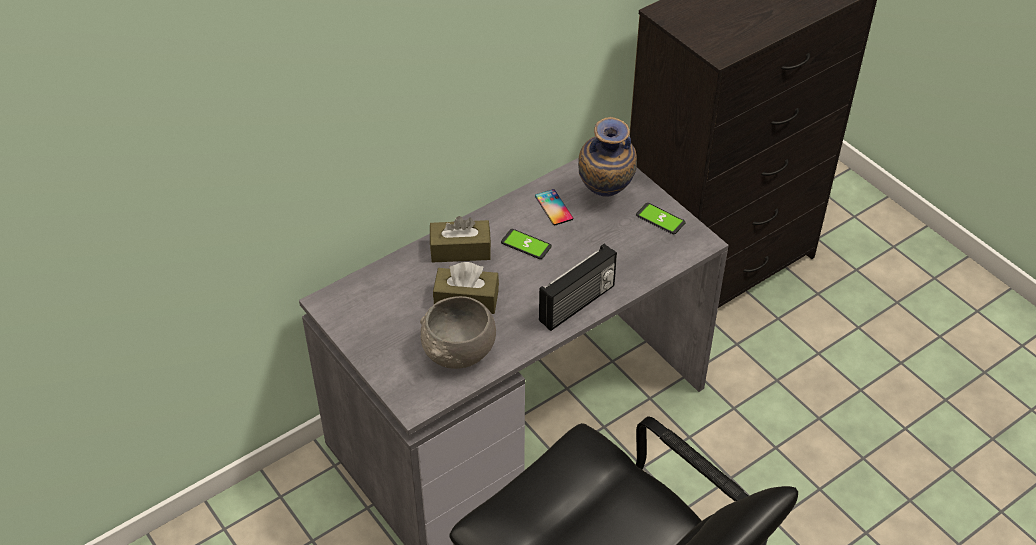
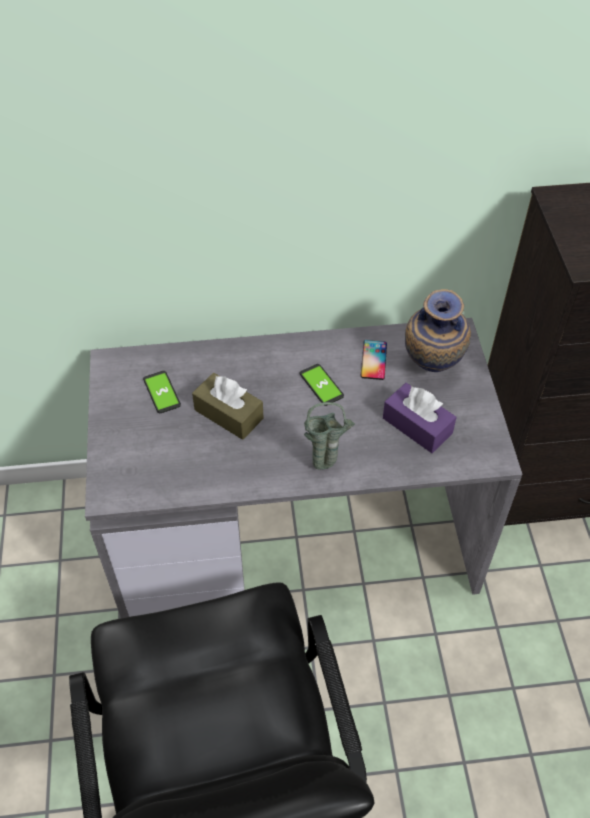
camera: 30 degrees right, 5 degrees up
(458, 352) = (184, 462): grey bowl -> none
(460, 250) = (258, 364): brown tissue box -> none
(578, 304) = (327, 467): radio -> green vase
(625, 243) = (417, 426): none -> purple tissue box
(660, 219) = (469, 416): phone -> phone (161, 392)

